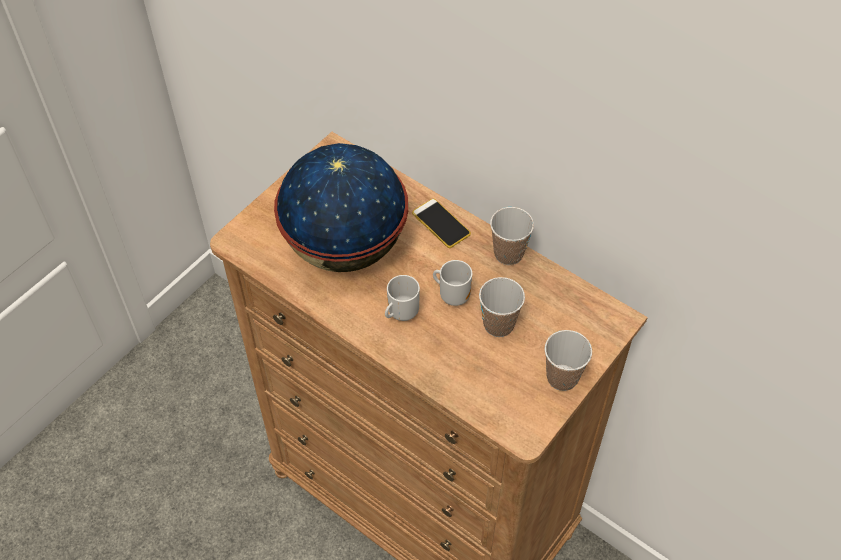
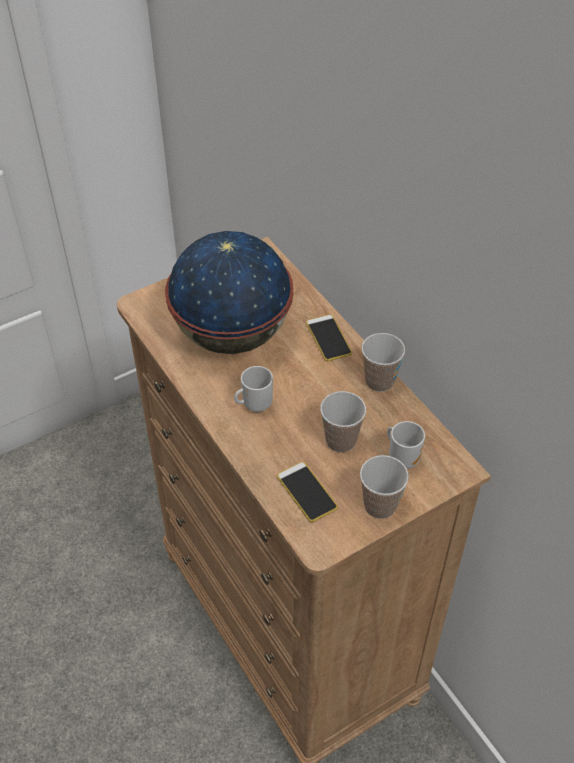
camera: 20 degrees right, 5 degrees down
(453, 295) = (310, 403): mug -> mug (403, 458)
(489, 386) = (306, 492): none -> phone

